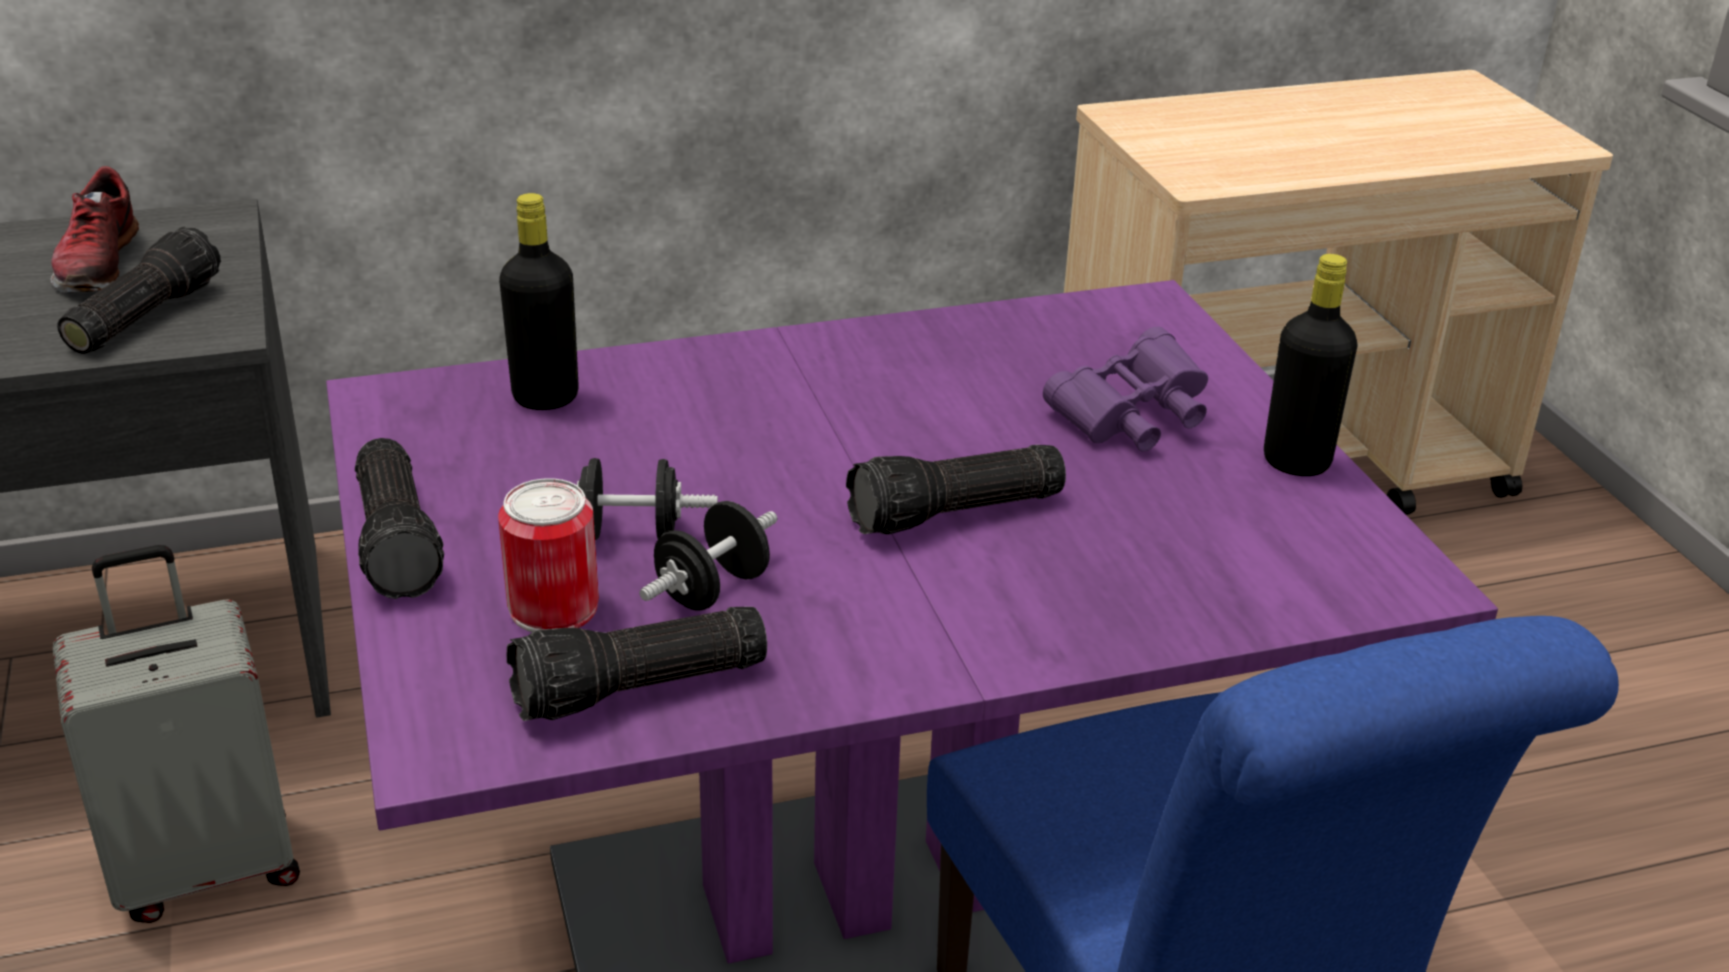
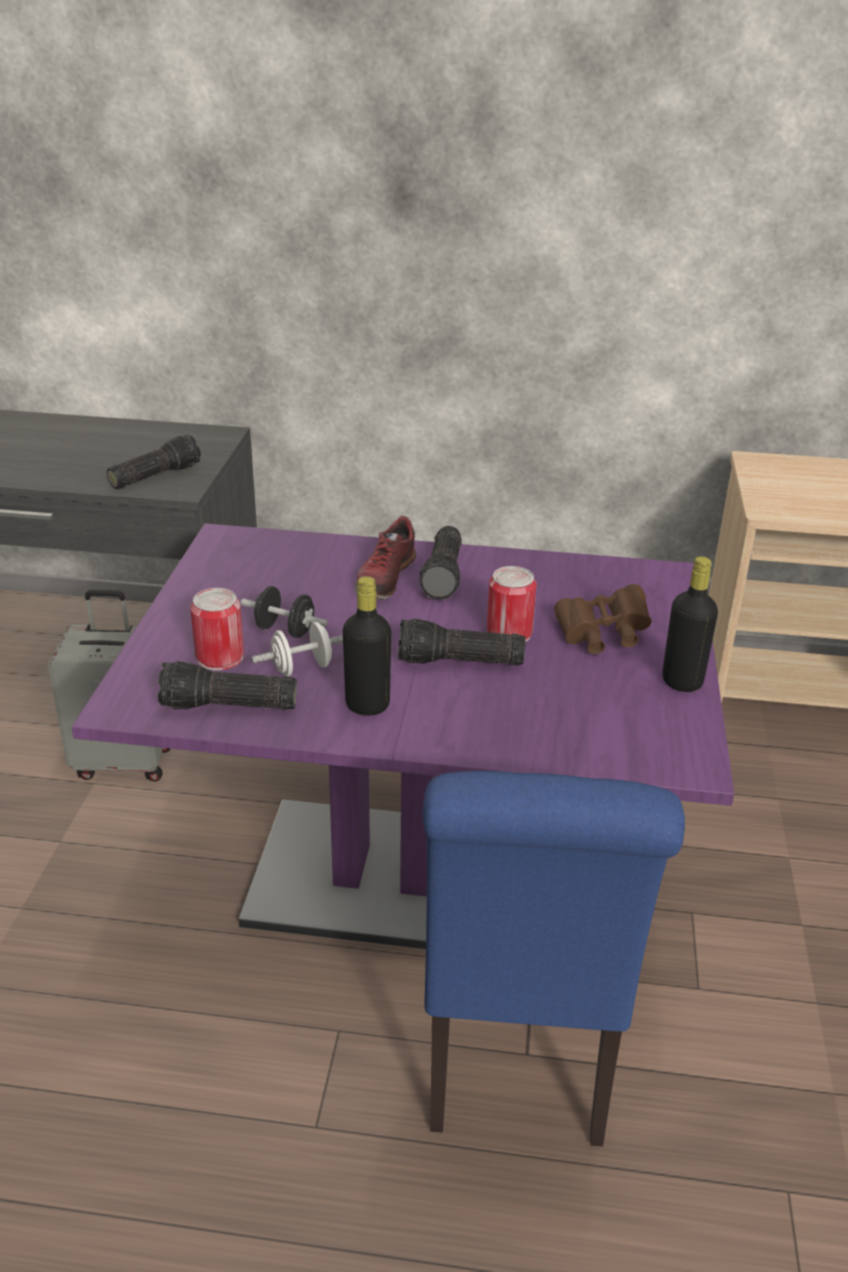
camera: 25 degrees right, 0 degrees up
(96, 261) = (154, 445): shoe -> shoe (384, 577)
(401, 540) = (177, 607): flashlight -> flashlight (445, 575)
(545, 397) = (299, 554): black bottle -> black bottle (367, 705)
(712, 590) = (302, 668): black dumbbell -> white dumbbell
(993, 449) = (509, 633): none -> can
(1130, 420) = (602, 636): purple binoculars -> brown binoculars

